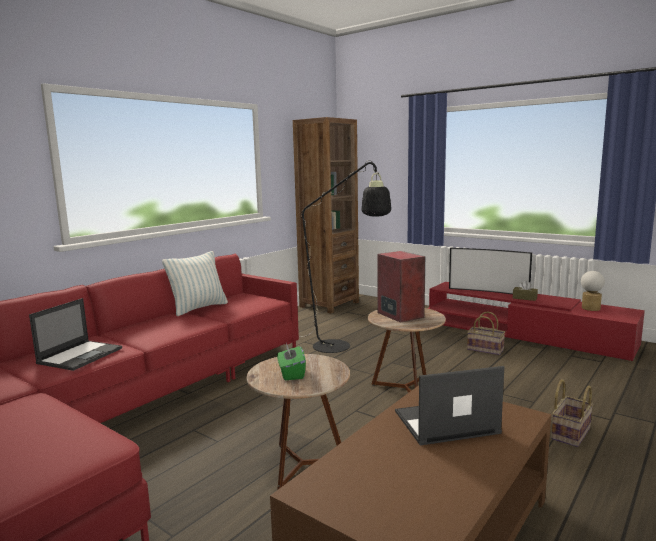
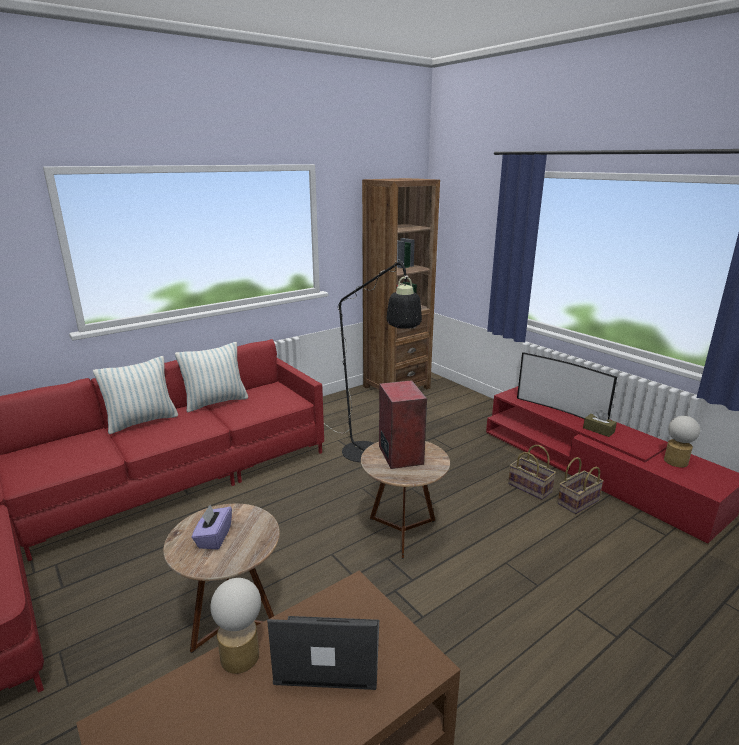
camera: 15 degrees right, 10 degrees up
(81, 355) = (64, 459): laptop -> none
(137, 326) = (142, 421): none -> pillow
(291, 373) = (214, 538): green tissue box -> purple tissue box
(374, 434) = (241, 651): none -> table lamp
(570, 432) = (551, 646): basket -> basket (578, 501)

